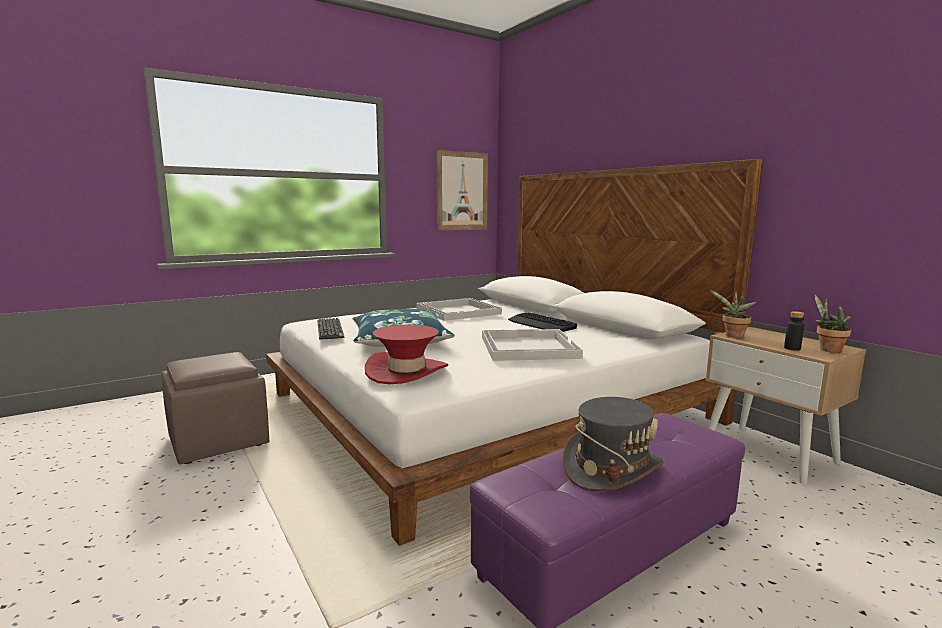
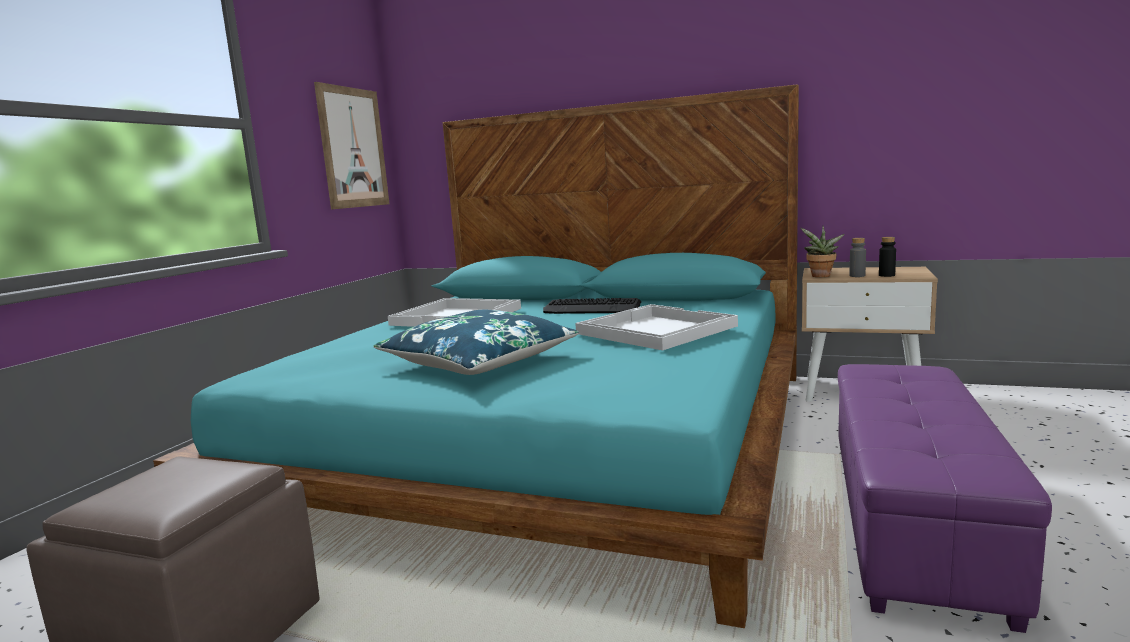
camera: 35 degrees left, 0 degrees up
(330, 329) = (336, 373): keyboard -> none
(406, 371) = (601, 387): red hat -> none
(485, 407) = (550, 439): white bed -> turquoise bed
(611, 468) = (937, 420): grey hat -> none
(764, 343) = (857, 276): none -> grey bottle
(827, 349) = (907, 271): potted plant -> none

